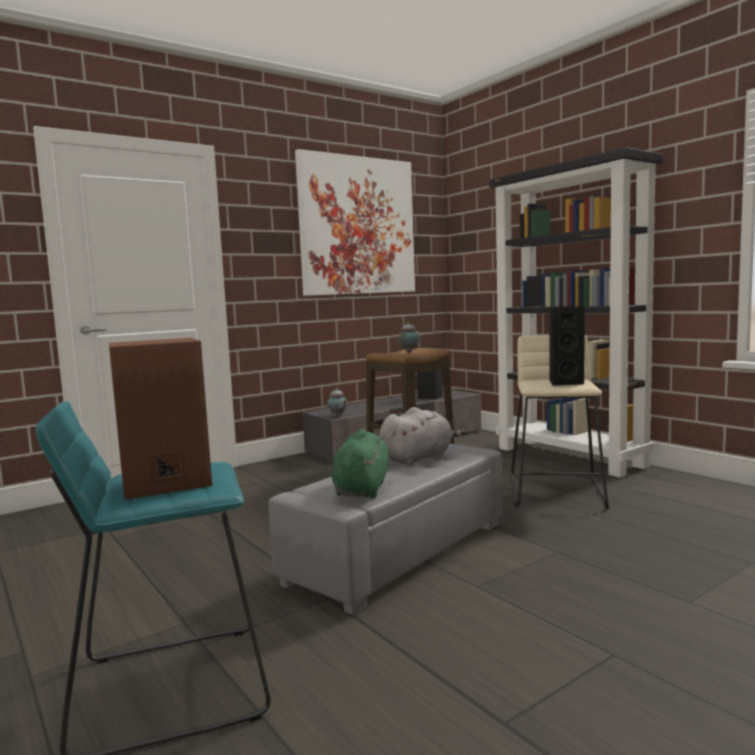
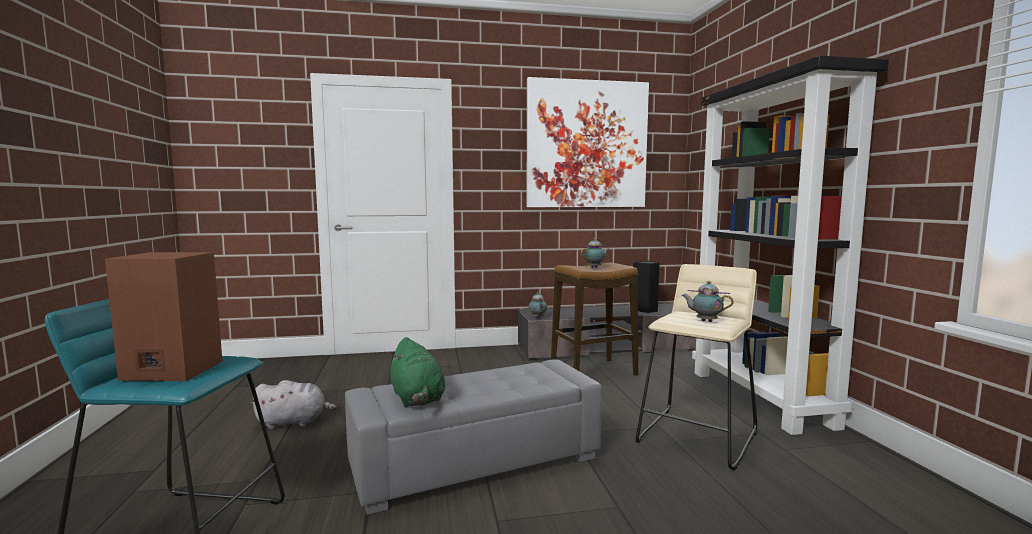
camera: 25 degrees right, 0 degrees up
(362, 489) = (417, 399): green plush toy -> green plush toy turned 120 degrees clockwise
(418, 459) = (512, 377): grey plush toy -> grey plush toy (294, 422)
(564, 383) = (705, 321): black speaker -> teapot

